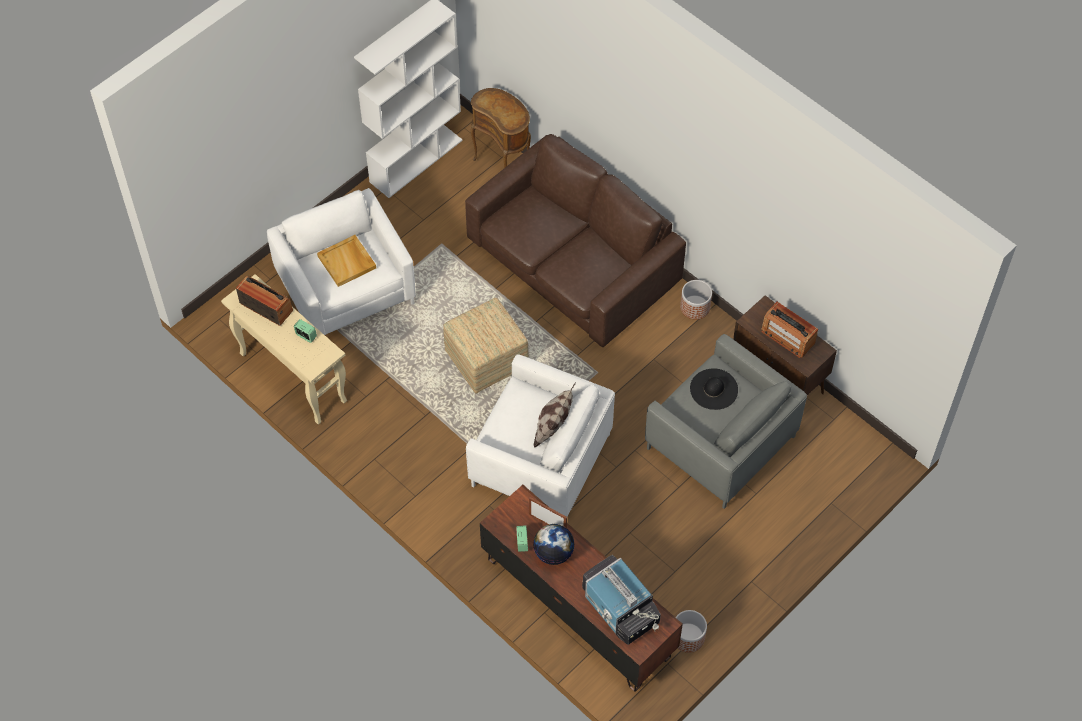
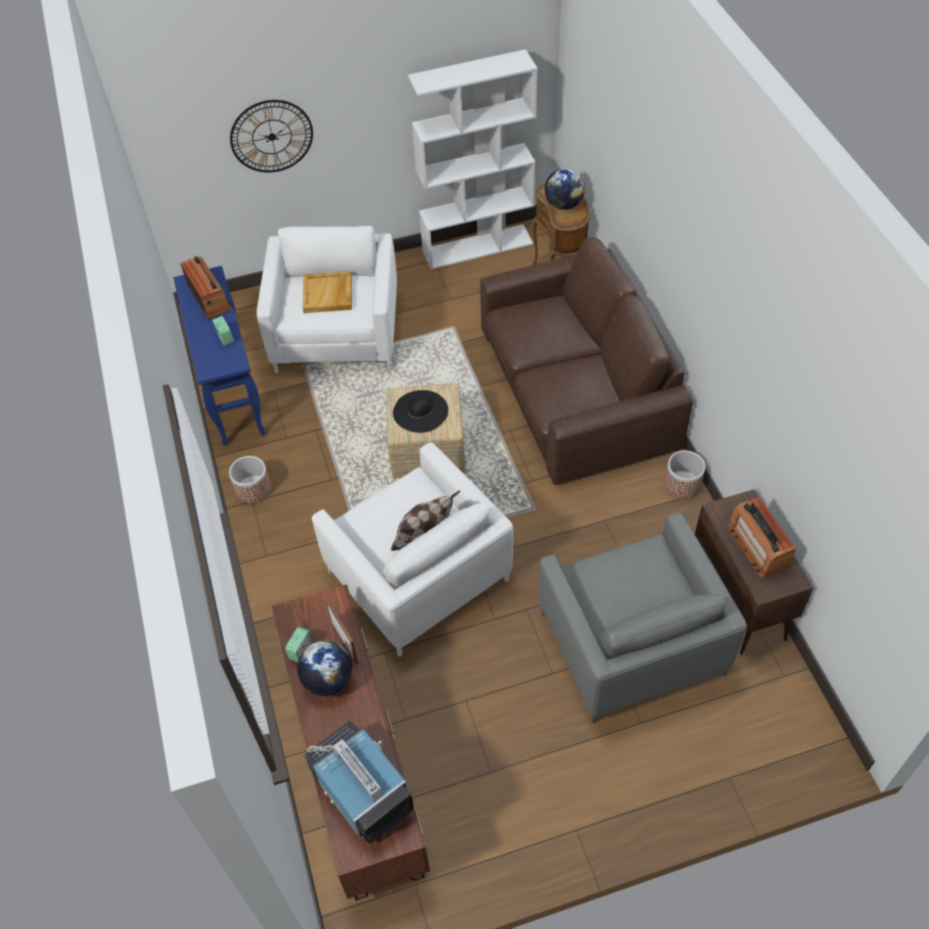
camera: 30 degrees right, 5 degrees down
(257, 148) = (271, 136): none -> wall clock
(292, 377) = (231, 392): beige console table -> blue console table
(502, 110) = (564, 205): none -> globe
(620, 609) = (361, 789): television -> television turned 150 degrees clockwise
(687, 637) = (459, 863): planter -> planter (253, 489)
(714, 389) = (636, 572): black hat -> black hat (420, 411)

